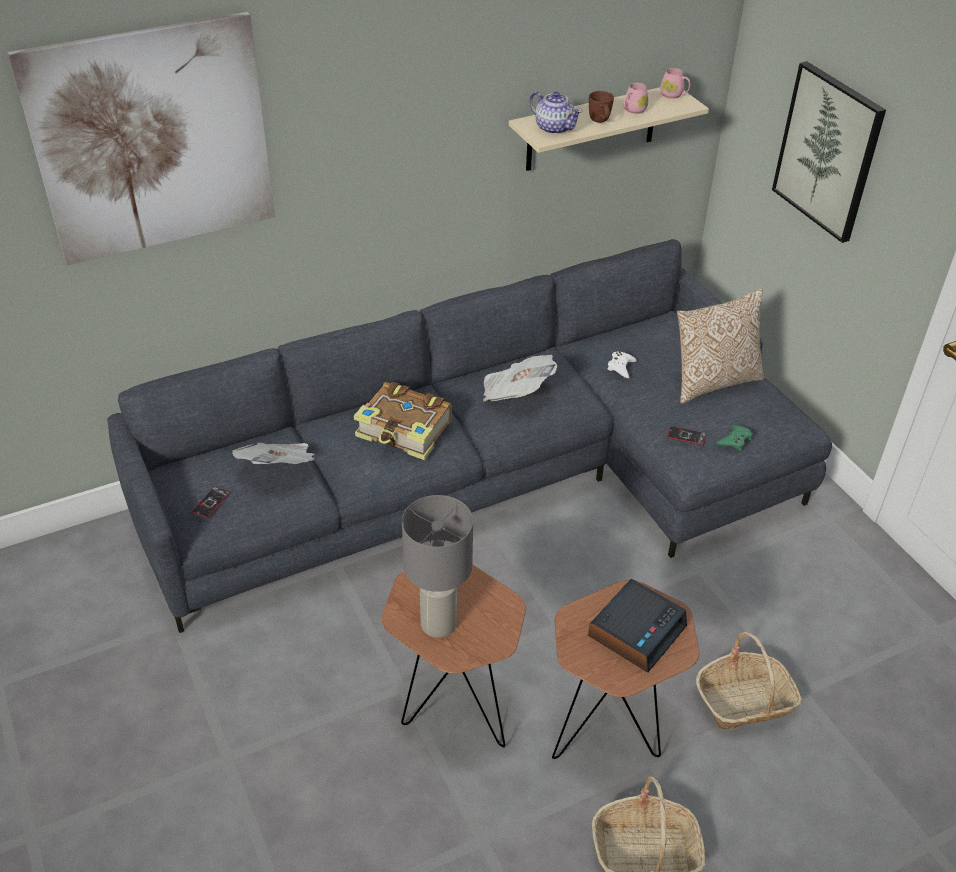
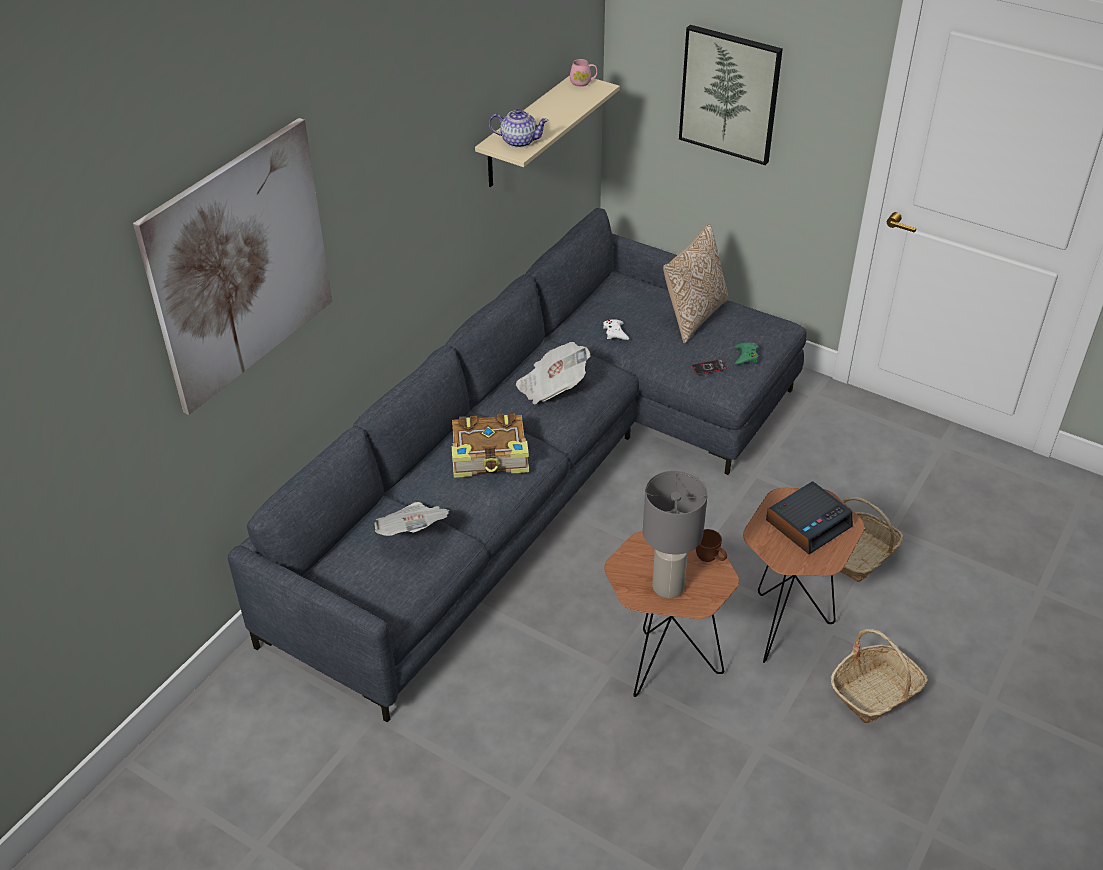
camera: 30 degrees left, 0 degrees up
(211, 503) = (380, 587): phone -> none
(600, 122) = (550, 124): brown mug -> brown mug (710, 559)
(633, 111) = (565, 106): pink mug -> none
(636, 630) = (808, 523): alarm clock -> alarm clock turned 45 degrees clockwise

